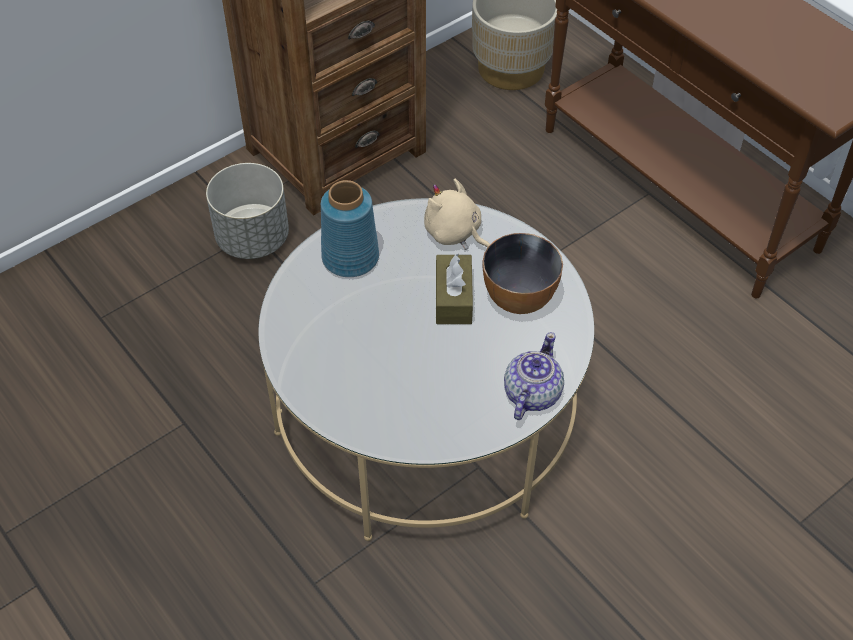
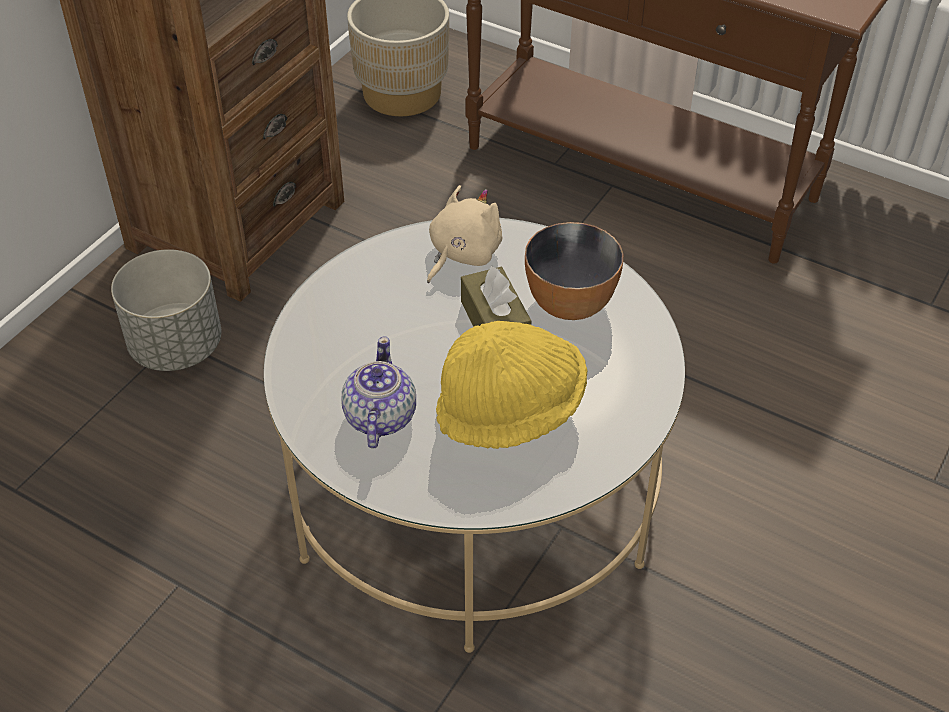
camera: 20 degrees left, 5 degrees down
(350, 258) = (351, 312): blue vase -> none
(433, 371) = (511, 410): none -> yellow hat
(455, 234) = (462, 254): beige plush toy -> beige plush toy turned 105 degrees clockwise
(531, 394) = (636, 403): teapot -> teapot (379, 418)

